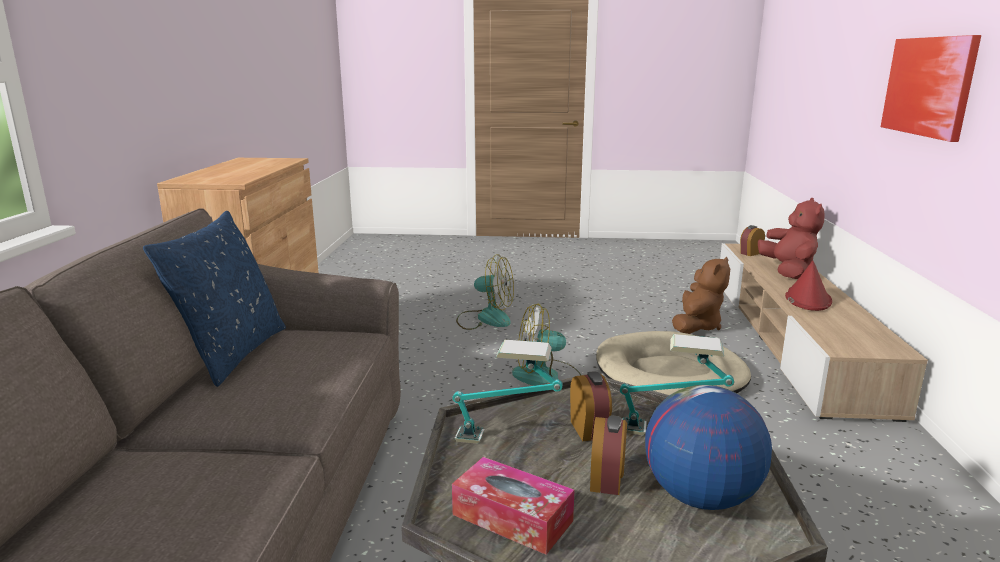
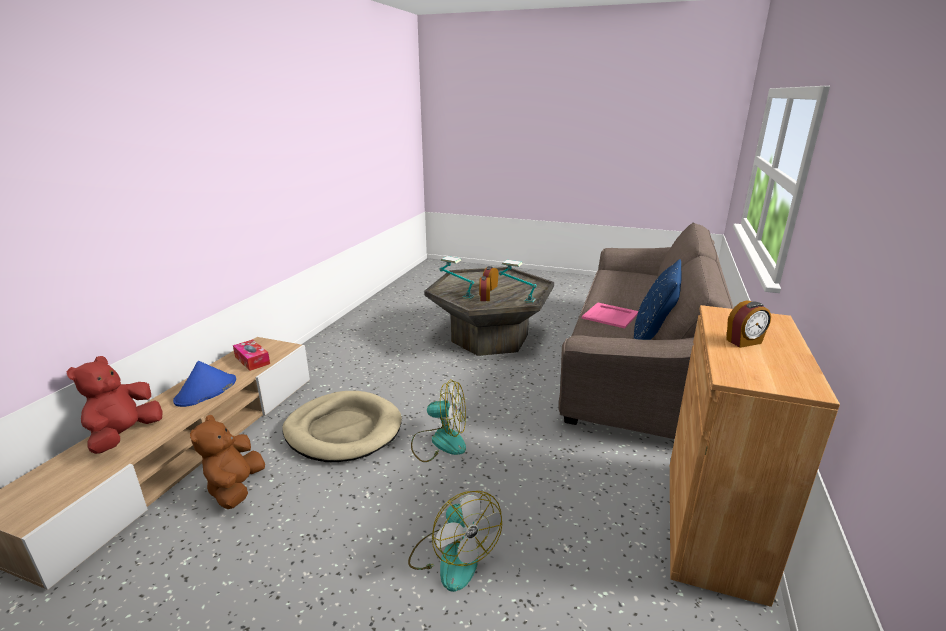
camera: 165 degrees left, 5 degrees up
(283, 389) = (609, 315): none -> pink tray
(485, 318) = (452, 556): fan -> fan turned 150 degrees counterclockwise
(512, 518) = (522, 284): tissue box -> tissue box (252, 360)
(697, 326) = (236, 488): brown plush toy -> brown plush toy turned 45 degrees counterclockwise
(700, 497) = (466, 282): globe -> none
(750, 253) = (65, 490): alarm clock -> alarm clock (744, 342)
(807, 299) = (206, 391): red hat -> blue hat
(928, 86) = (166, 199): picture -> none

